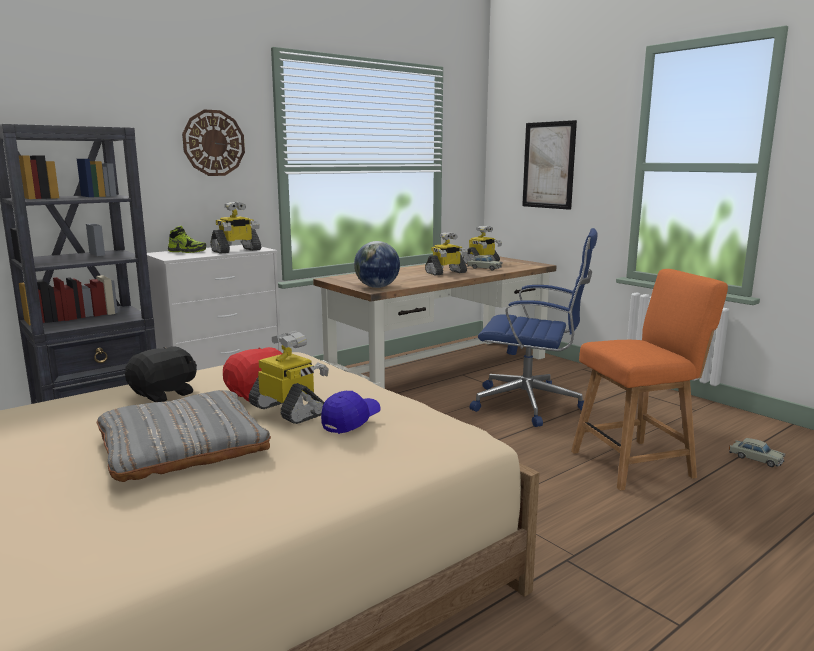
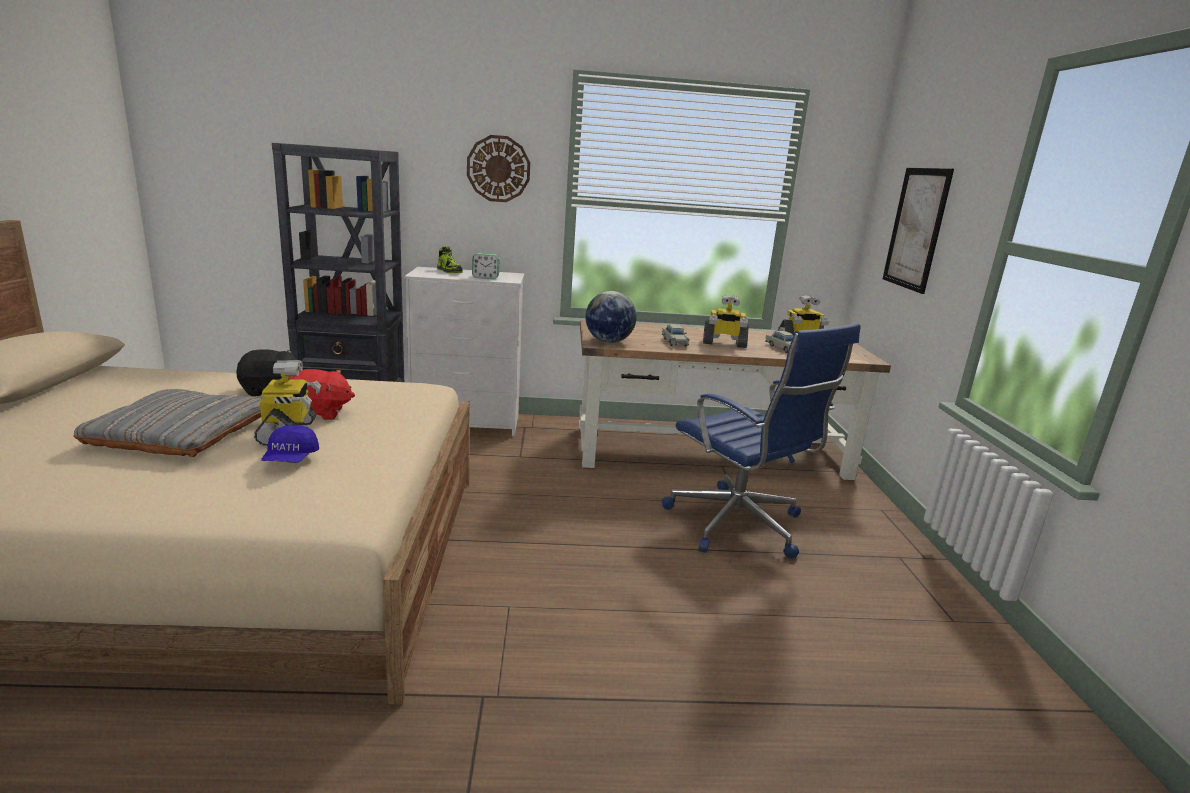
camera: 35 degrees right, 5 degrees up
(236, 251) = (485, 277): toy robot -> alarm clock
(351, 421) = (290, 459): blue cap -> blue cap turned 105 degrees clockwise
(636, 463) = (742, 644): orange chair -> none
(755, 458) = (925, 722): beige toy car -> beige toy car (674, 342)

